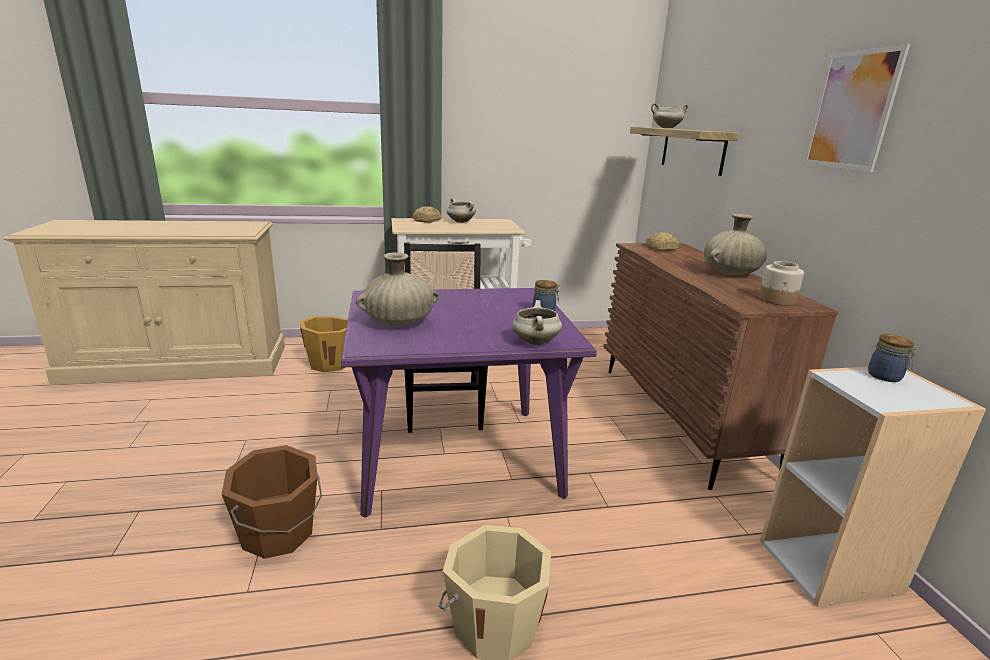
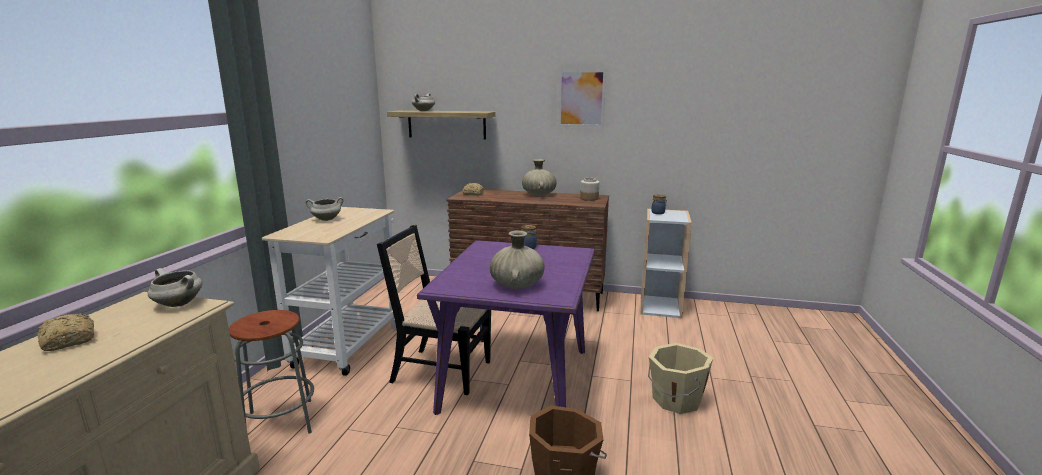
camera: 65 degrees left, 5 degrees down
(330, 363) = (280, 422): orange bucket -> grey stool
(426, 221) = (302, 228): bread -> bread (68, 341)
(534, 342) = (577, 257): white cooking pot -> white cooking pot (177, 304)

